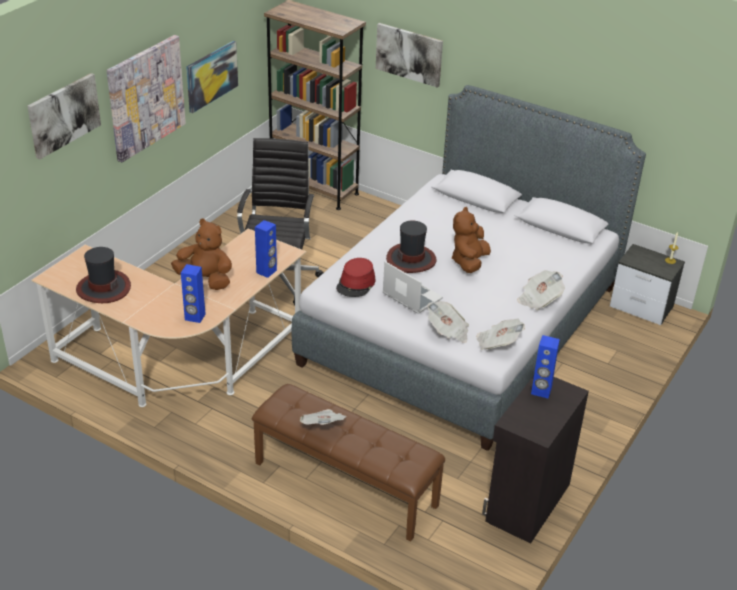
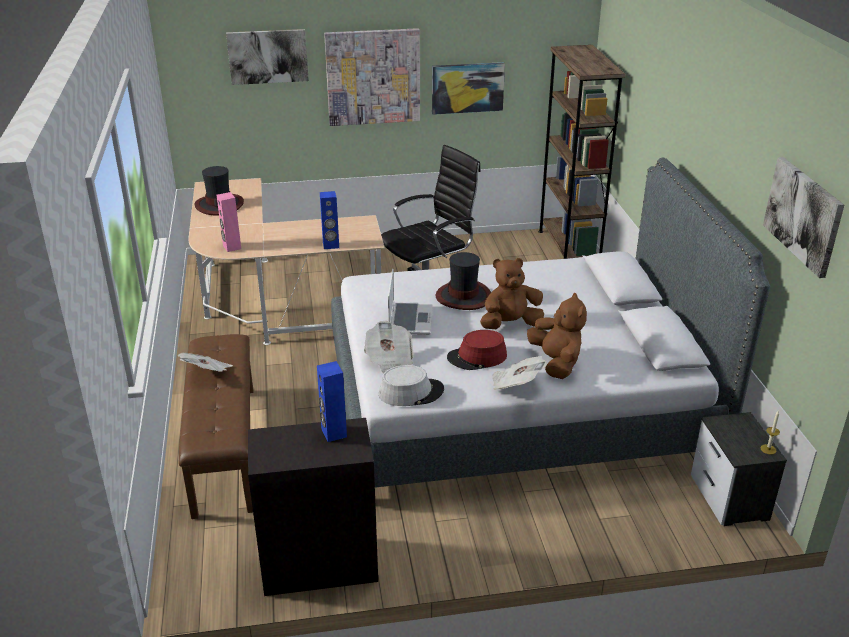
camera: 50 degrees right, 5 degrees down
(195, 317) = (231, 247): blue speaker -> pink speaker
(206, 279) = (284, 230): brown plush toy -> brown plush toy (556, 363)
(356, 284) = (386, 289): red hat -> red hat (477, 357)
(409, 54) = (647, 117): picture -> picture (803, 215)
(497, 343) = (411, 392): newspaper -> grey hat

